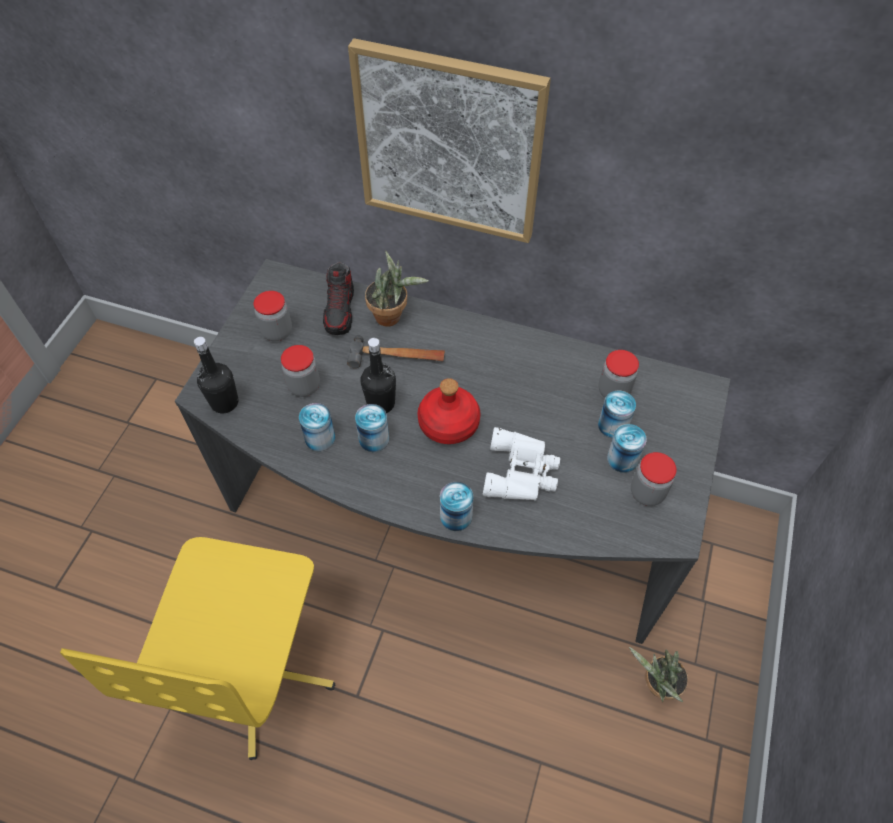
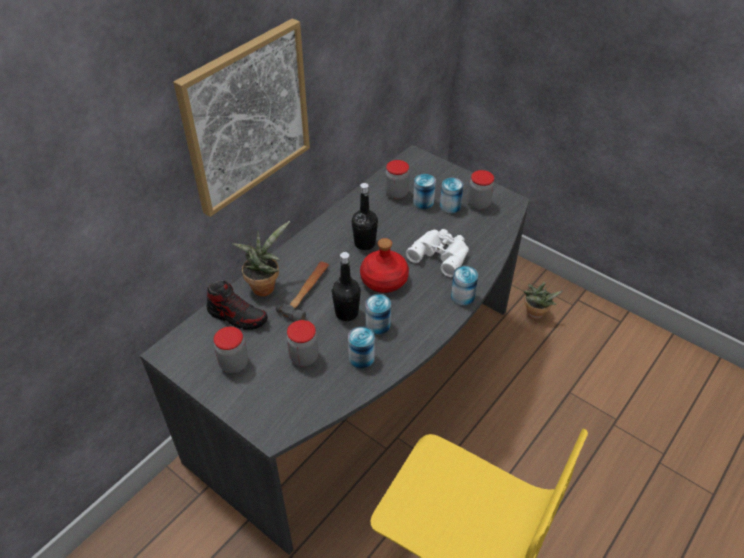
camera: 70 degrees left, 10 degrees down
(224, 402) = (292, 417): black bottle -> black bottle (365, 243)

